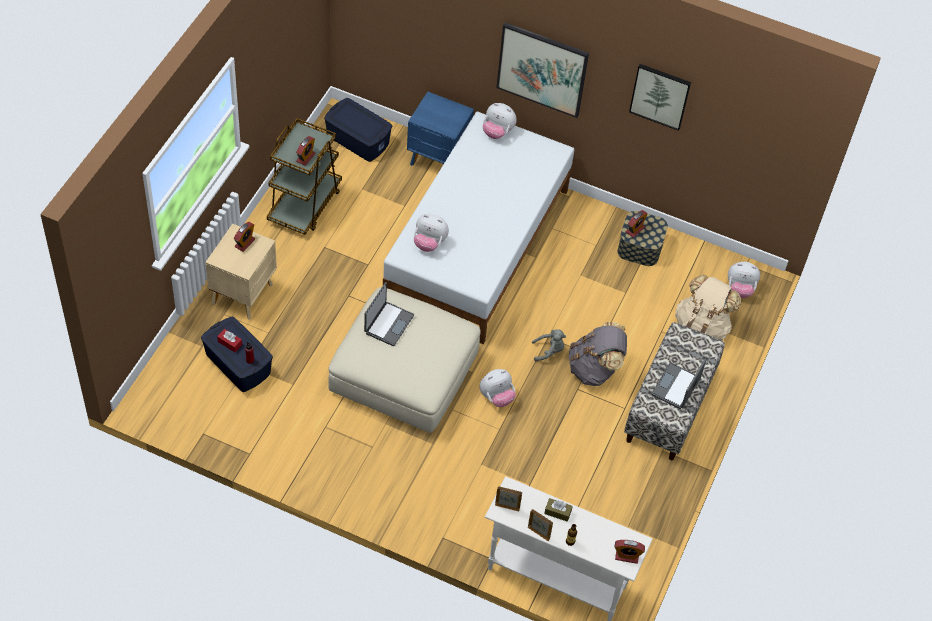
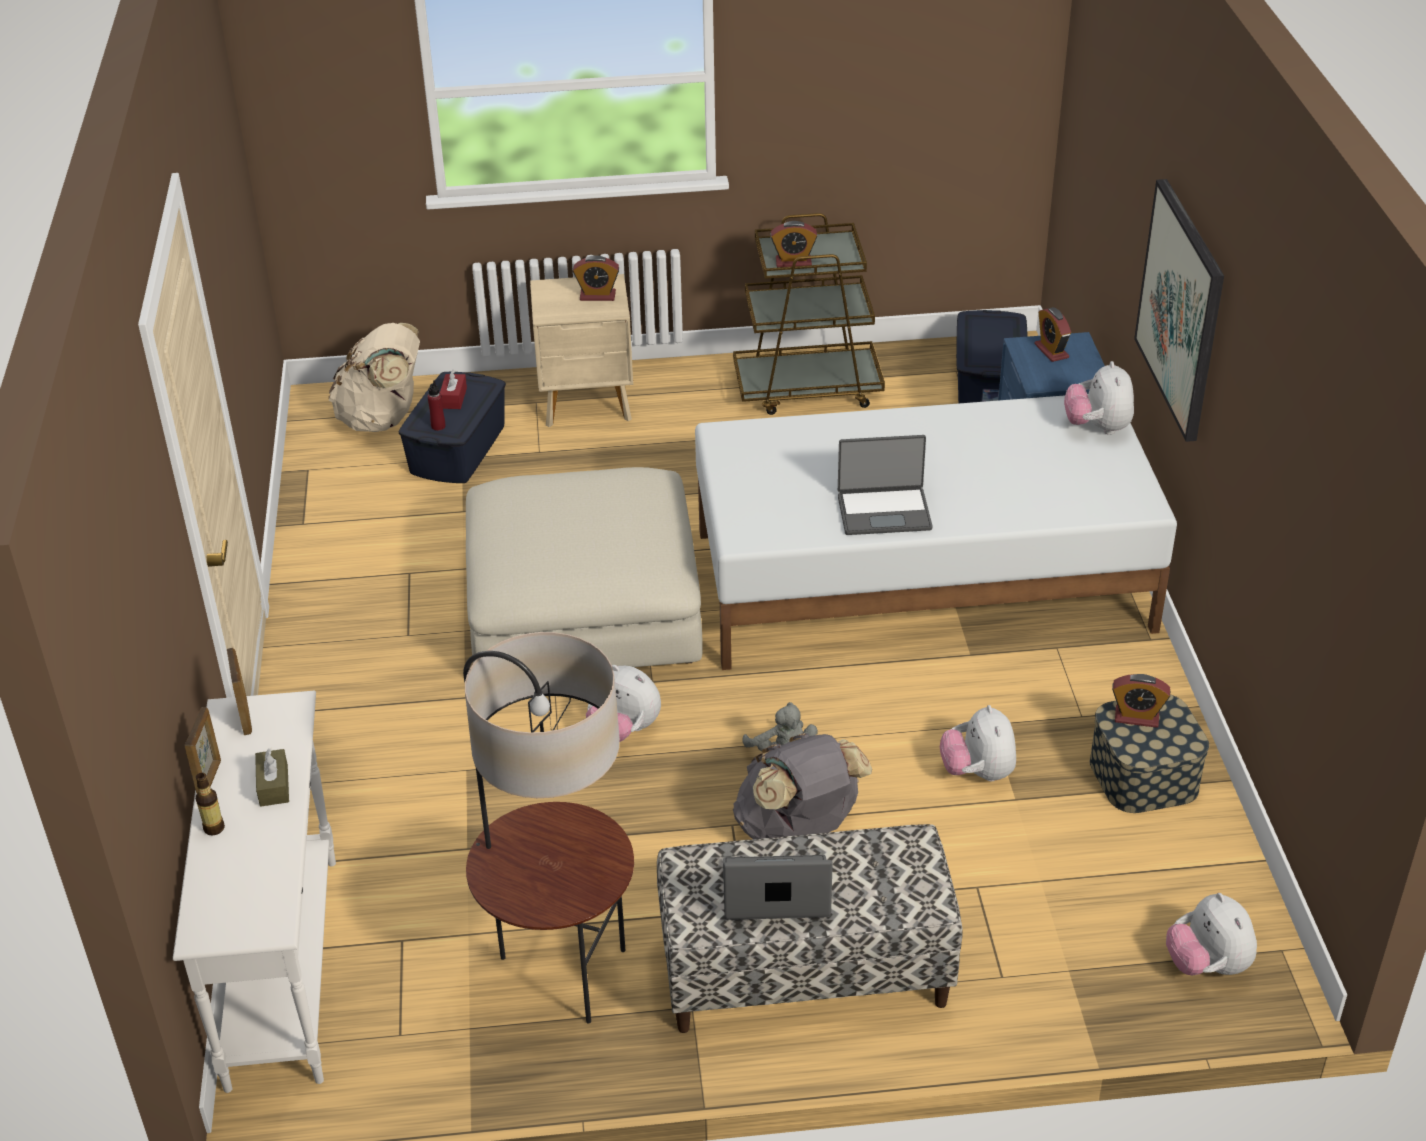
camera: 65 degrees right, 15 degrees down
(388, 324) = (594, 494): laptop -> laptop (884, 511)
(429, 243) = (779, 450): plush toy -> plush toy (977, 772)
(619, 484) = (561, 973): none -> floor lamp
(627, 556) = (225, 923): alarm clock -> alarm clock (1051, 351)
(660, 96) = (1273, 418): picture -> none
(701, 327) = (1048, 944): beige backpack -> beige backpack (383, 419)

